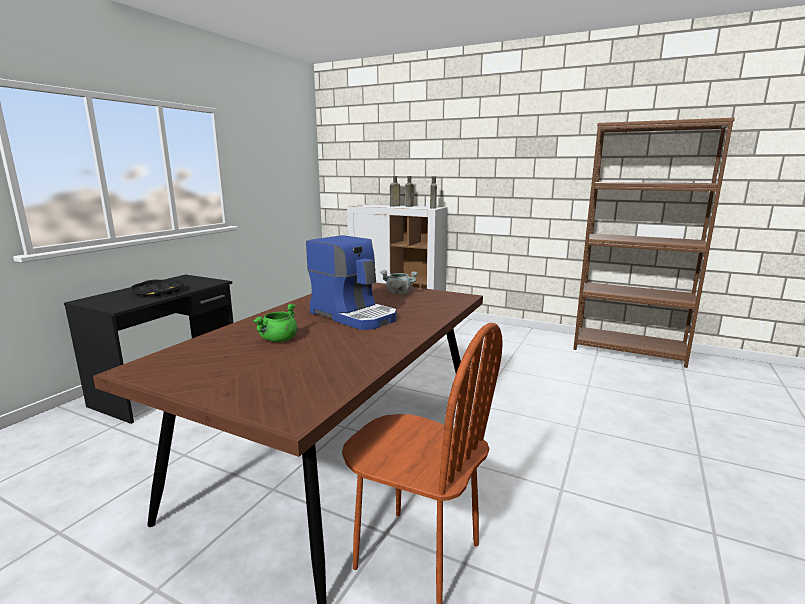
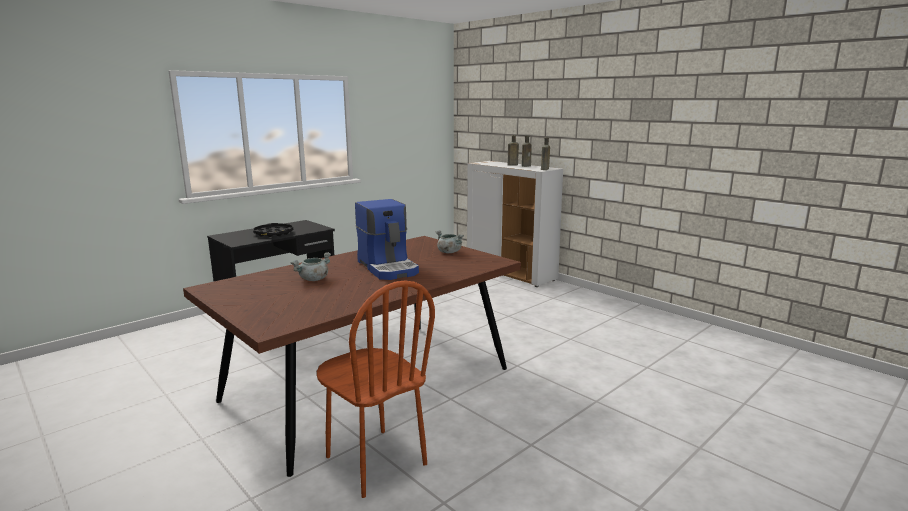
camera: 20 degrees right, 0 degrees up
(279, 340) = (313, 279): green cooking pot -> grey cooking pot
(628, 351) = (731, 341): brown bookcase -> none

